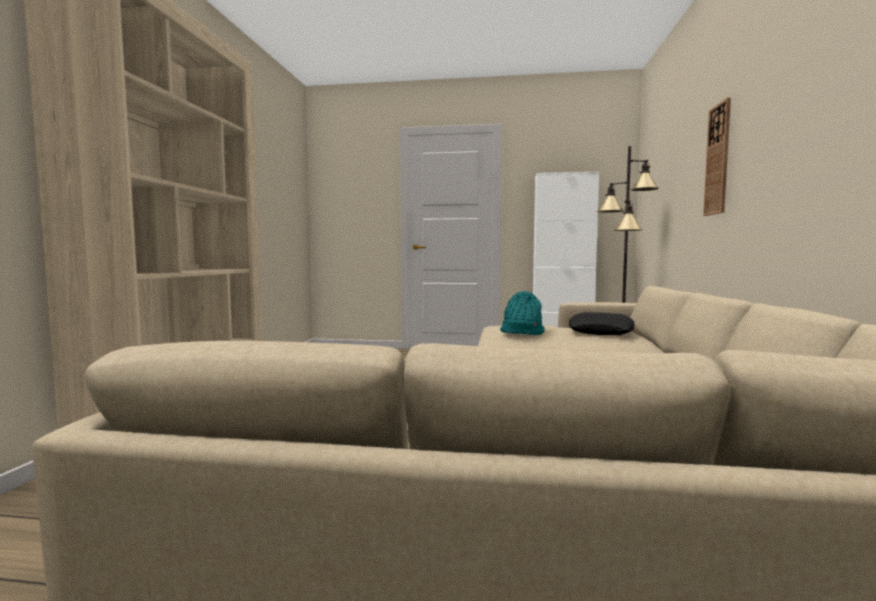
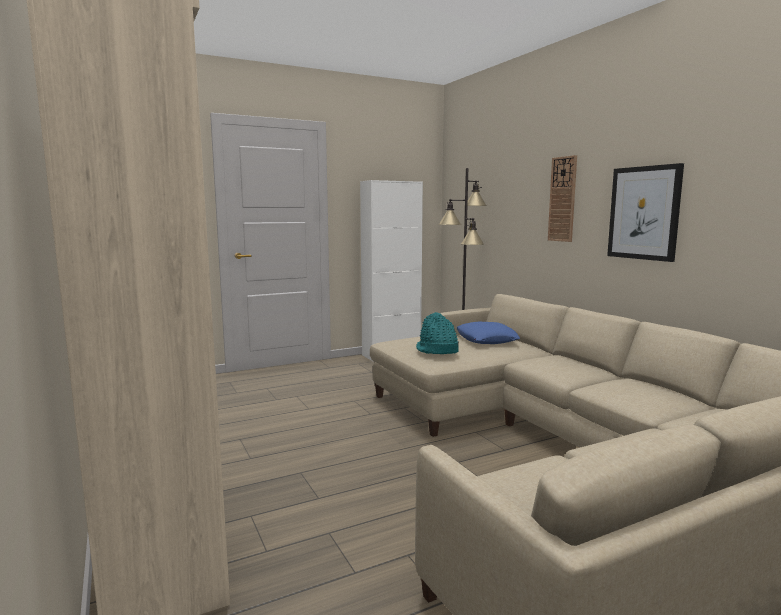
camera: 35 degrees left, 5 degrees up
(601, 332) = (486, 339): black pillow -> blue pillow
(791, 150) = (644, 213): none -> picture

